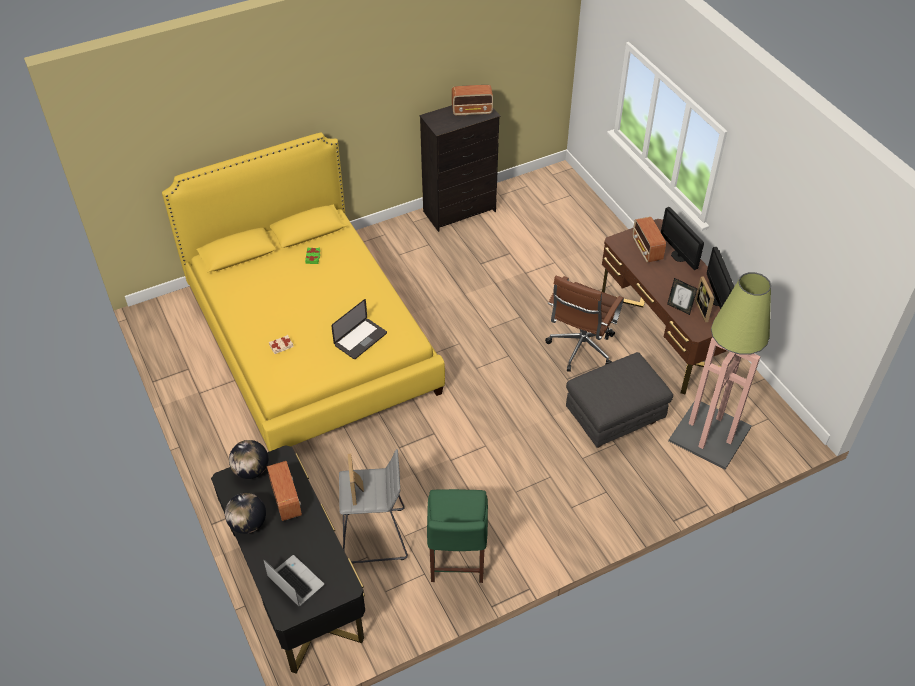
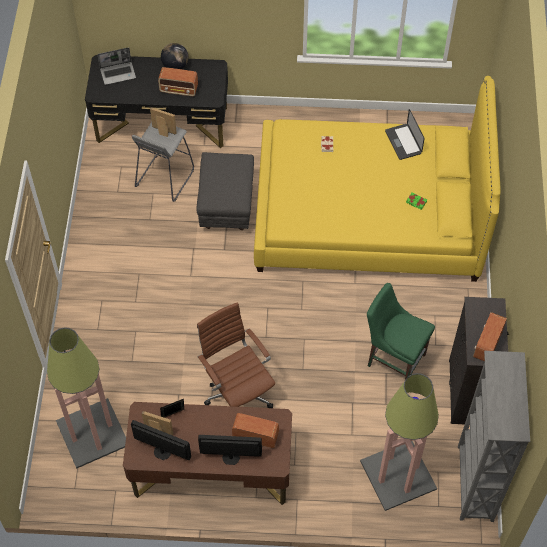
camera: 120 degrees right, 10 degrees up
(251, 470) = (215, 80): globe -> none
(360, 339) = (302, 195): laptop -> laptop (403, 142)
(456, 561) = (112, 213): green chair -> green chair (394, 358)
(535, 183) = (474, 484): none -> grey bookcase
(566, 224) = (397, 476): none -> floor lamp
(614, 419) = (153, 374): grey ottoman -> grey ottoman (227, 206)

